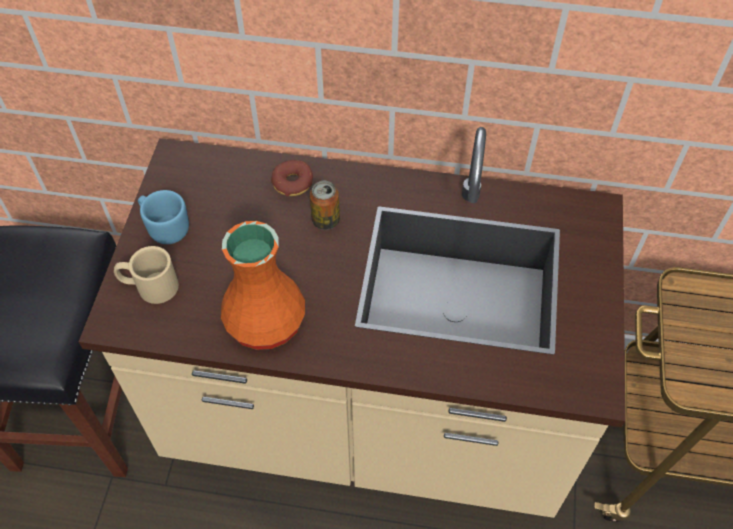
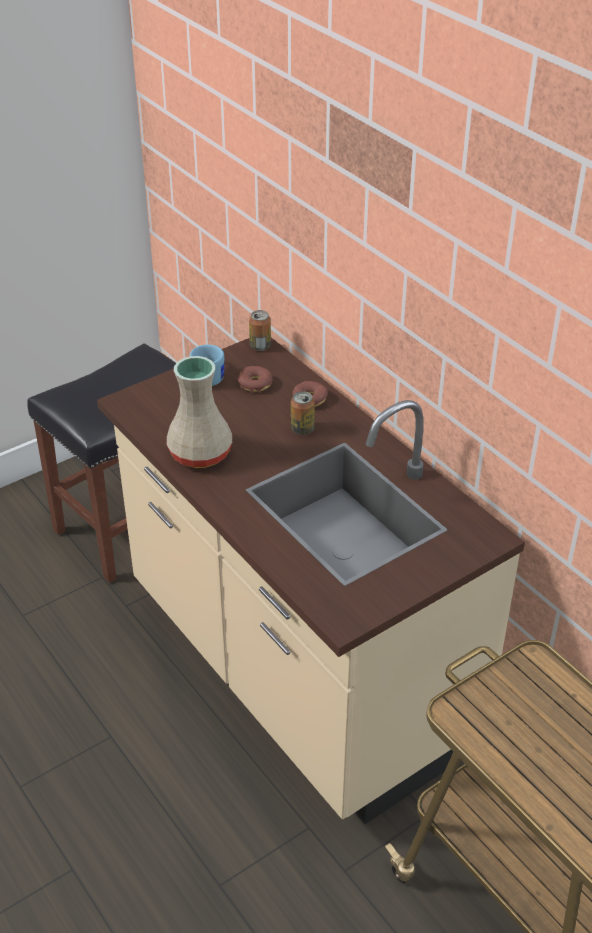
camera: 45 degrees right, 15 degrees down
(149, 286) = (163, 398): beige mug -> none
(176, 157) = (260, 346): none -> can
(222, 203) = (255, 384): none -> donut
(267, 320) = (201, 454): orange vase -> beige vase

